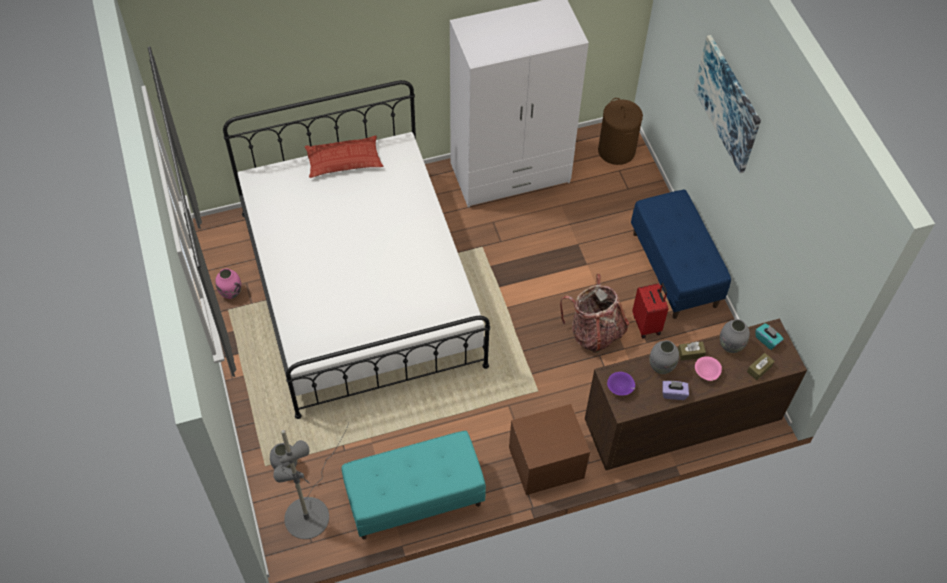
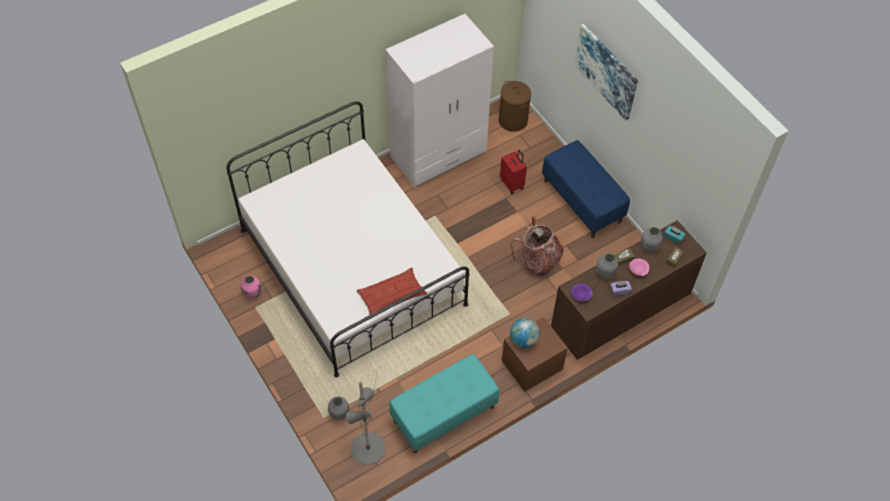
camera: 15 degrees left, 0 degrees up
(344, 160) = (318, 172): pillow -> pillow (391, 295)
(535, 428) = (523, 340): none -> globe
(647, 324) = (574, 246): red suitcase -> red suitcase (512, 184)

